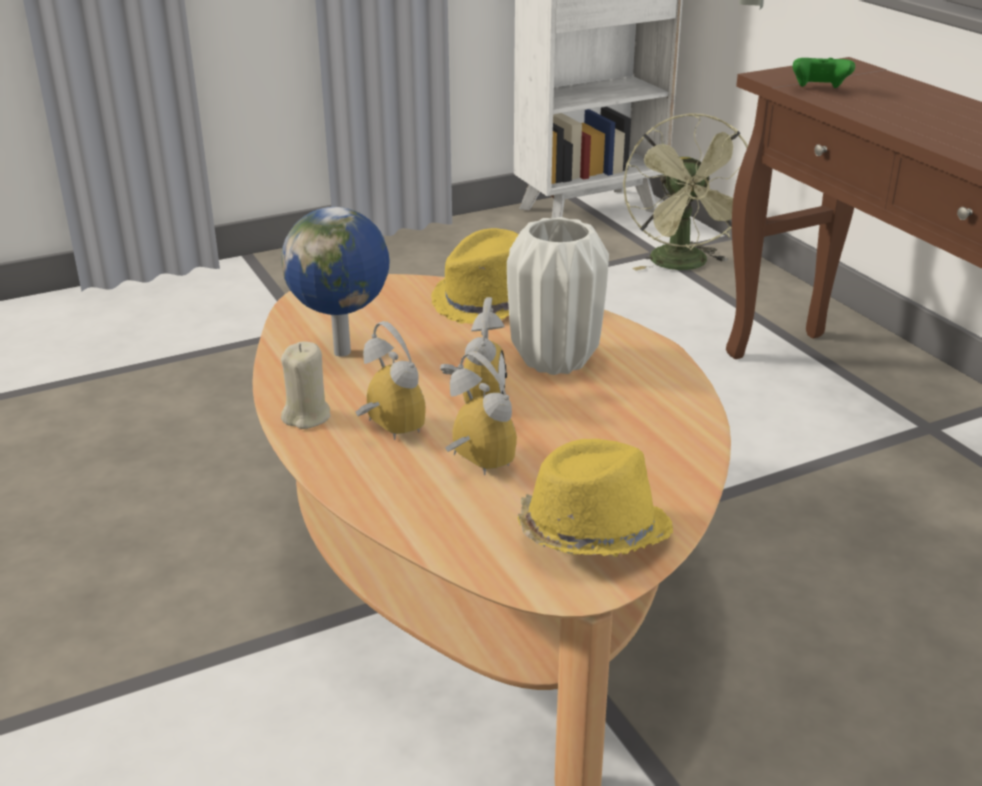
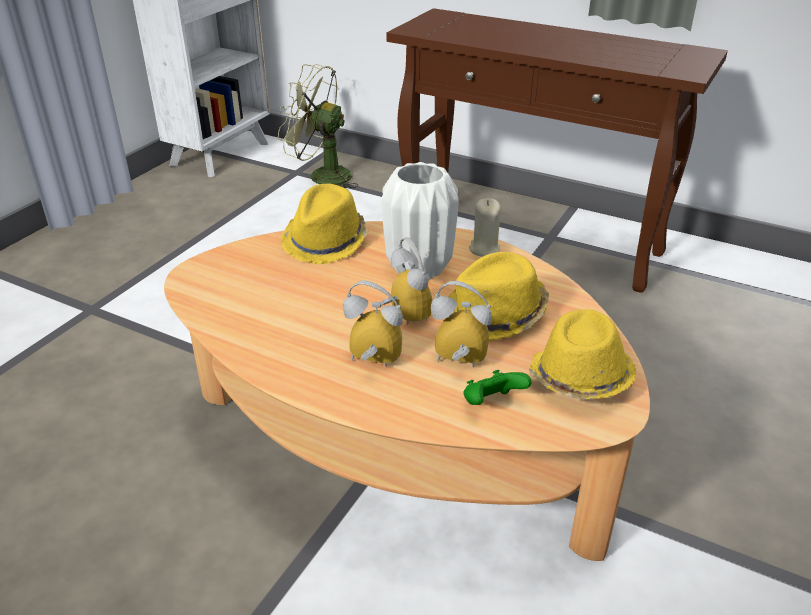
camera: 35 degrees left, 5 degrees up
(307, 416) = (303, 376): beige candle -> beige candle (484, 249)
(344, 352) = (270, 315): globe -> none
(580, 436) = (496, 315): none -> yellow hat
(684, 265) = (321, 176): green fan -> green fan turned 150 degrees clockwise
(819, 89) = (451, 34): green game controller -> green game controller (491, 404)

